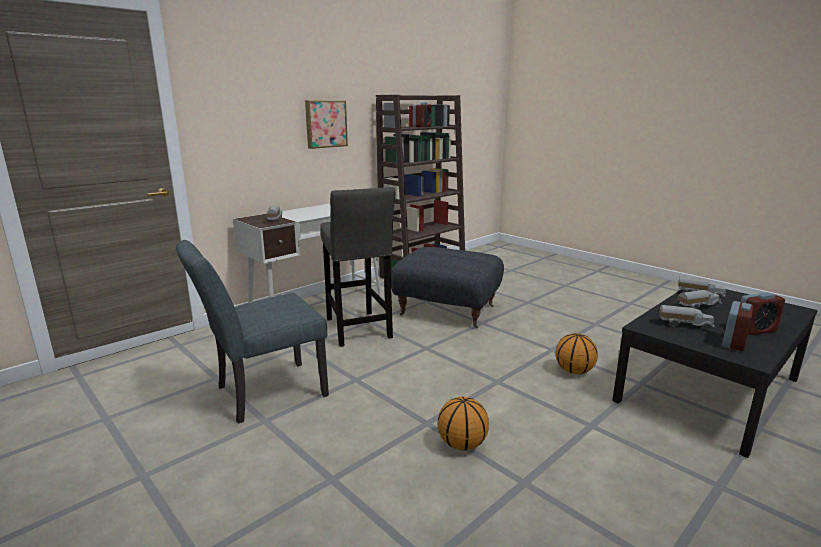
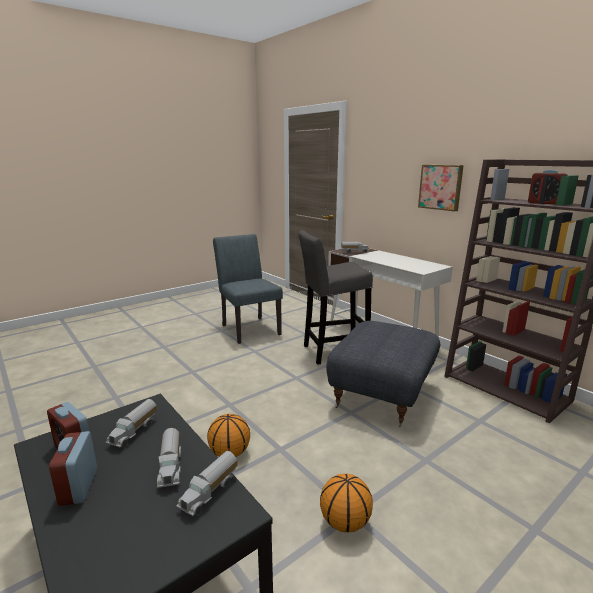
camera: 95 degrees right, 0 degrees up
(461, 444) = (164, 381): basketball -> basketball (345, 521)

